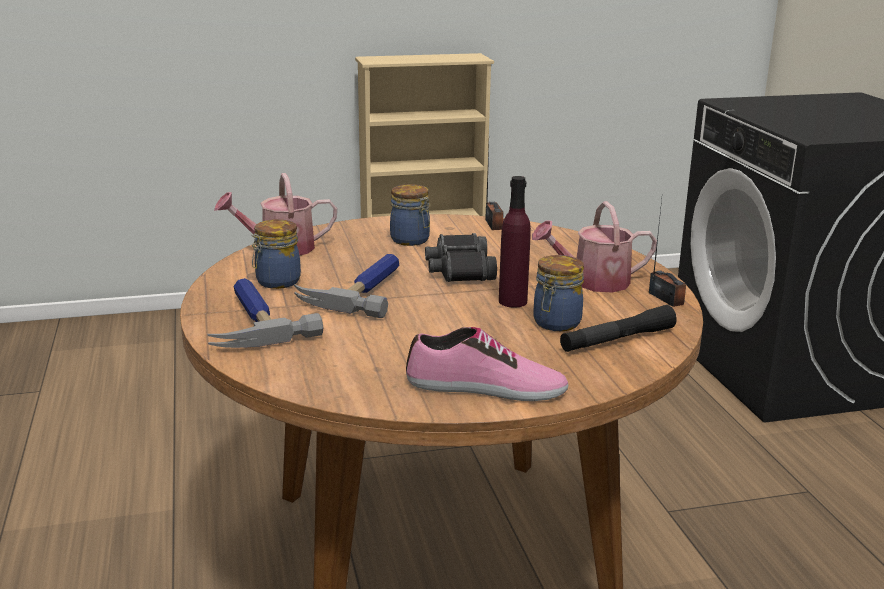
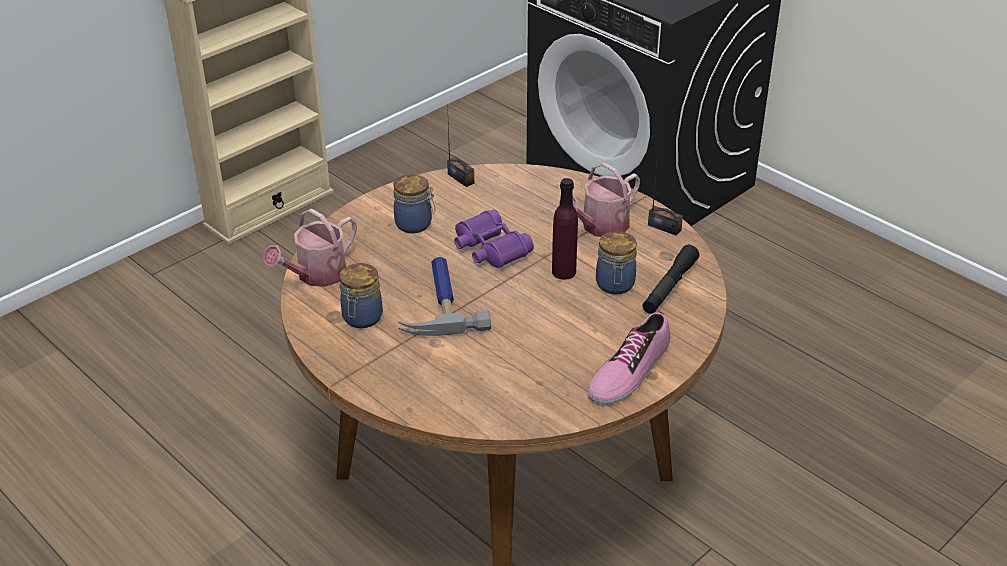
camera: 30 degrees left, 15 degrees up
(252, 321) = (394, 371): hammer -> none
(459, 270) = (490, 249): black binoculars -> purple binoculars
(485, 388) = (628, 370): shoe -> shoe turned 150 degrees clockwise

